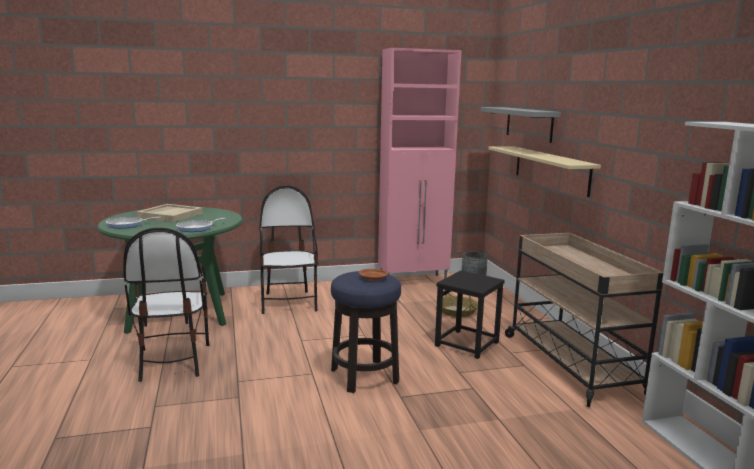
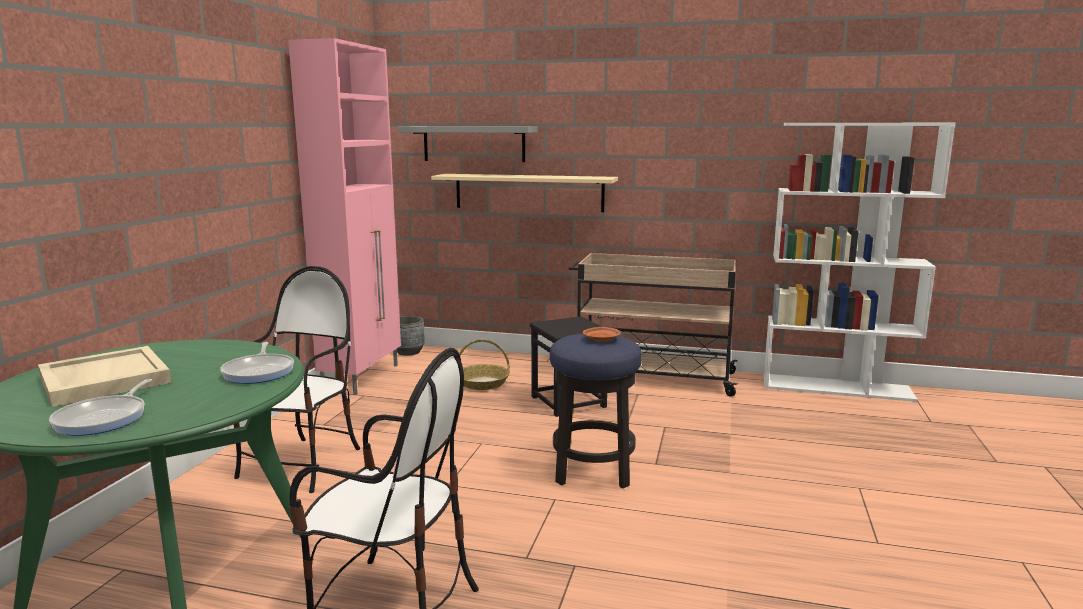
camera: 60 degrees left, 0 degrees up
(289, 303) = (302, 465): chair -> chair turned 90 degrees clockwise

